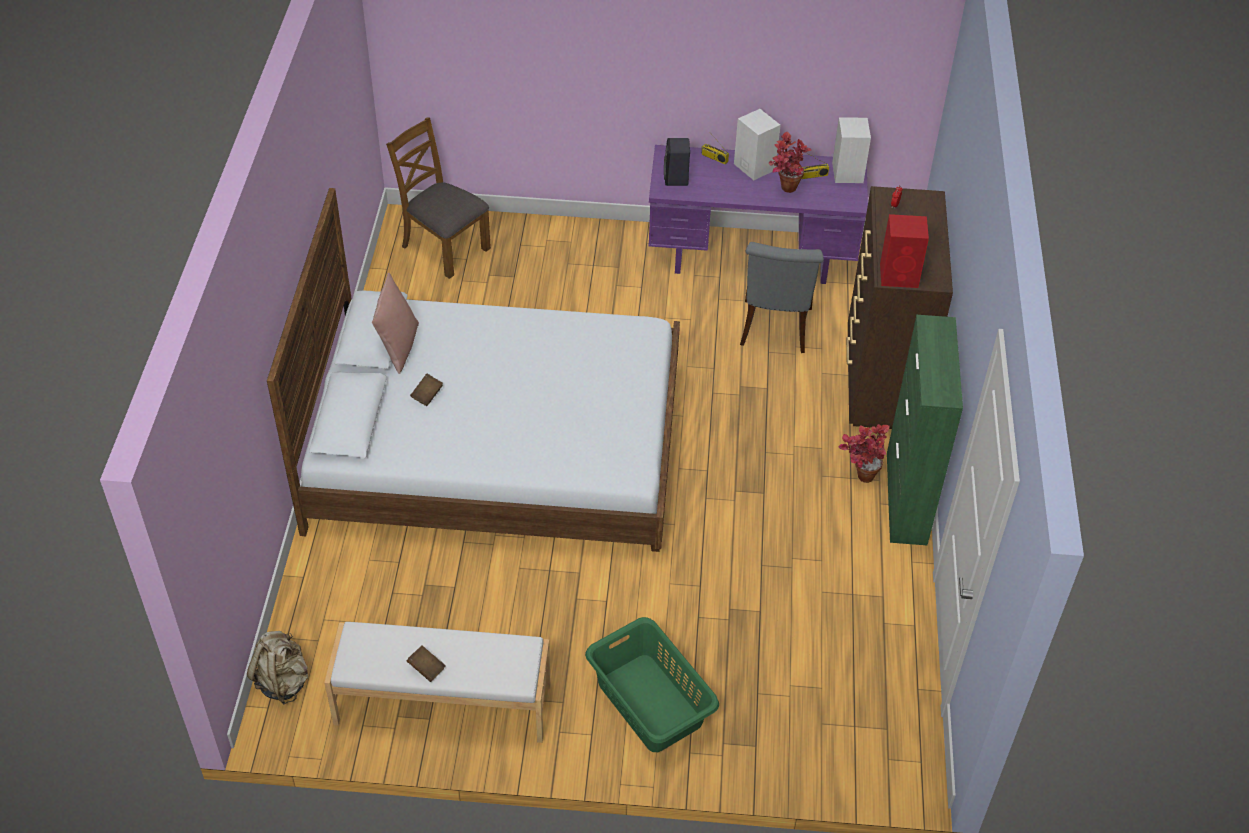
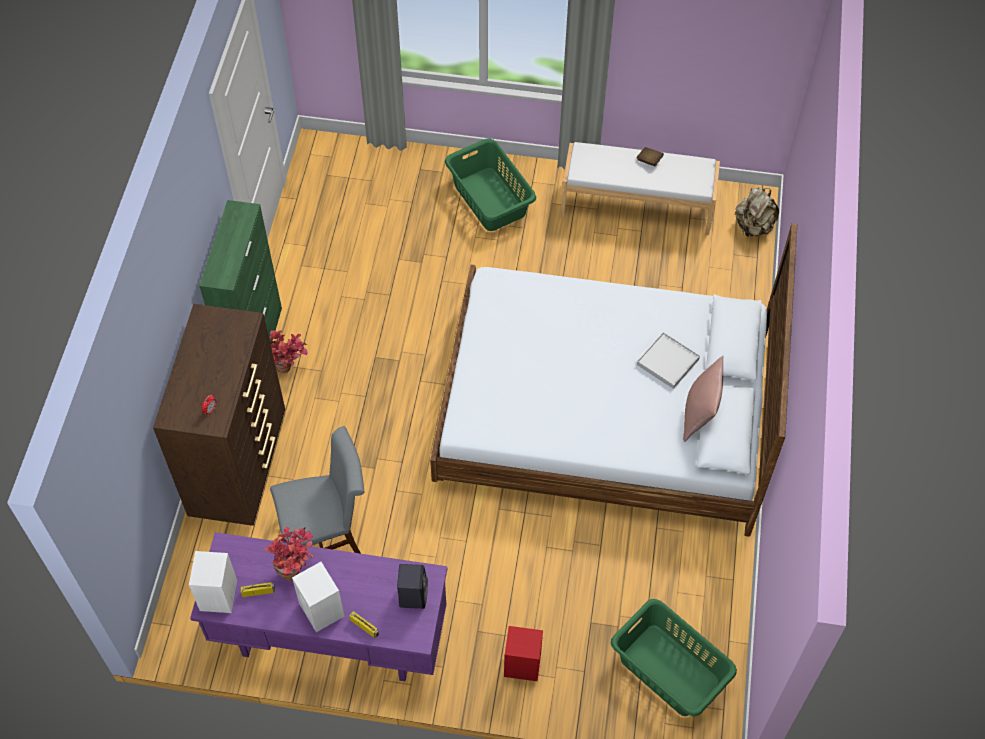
camera: 175 degrees left, 10 degrees up
(427, 395) = (668, 362): brown book -> white tray
(444, 247) = (669, 671): brown chair -> green laundry basket
(775, 330) = (326, 534): grey chair -> grey chair turned 60 degrees clockwise
(900, 275) = (235, 323): red speaker -> red speaker (521, 664)

